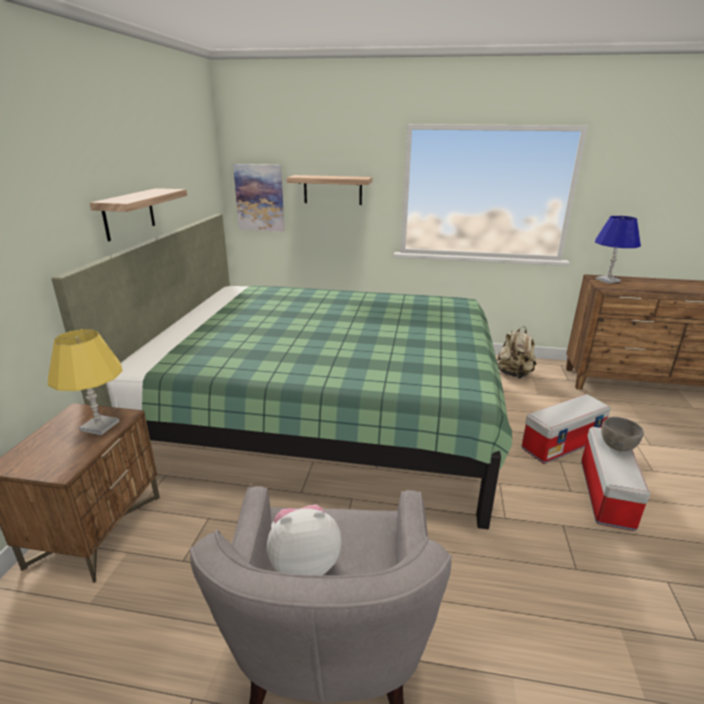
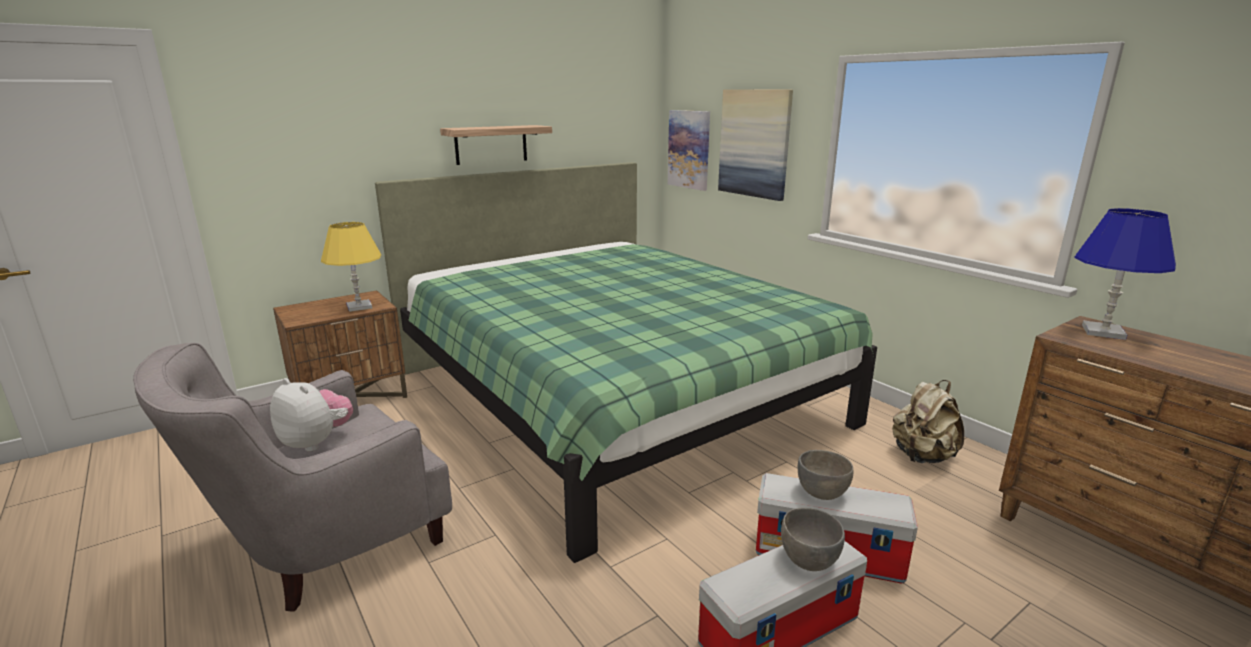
camera: 45 degrees right, 5 degrees down
(332, 190) = (754, 143): shelf -> picture
(564, 411) = (822, 493): none -> grey bowl

